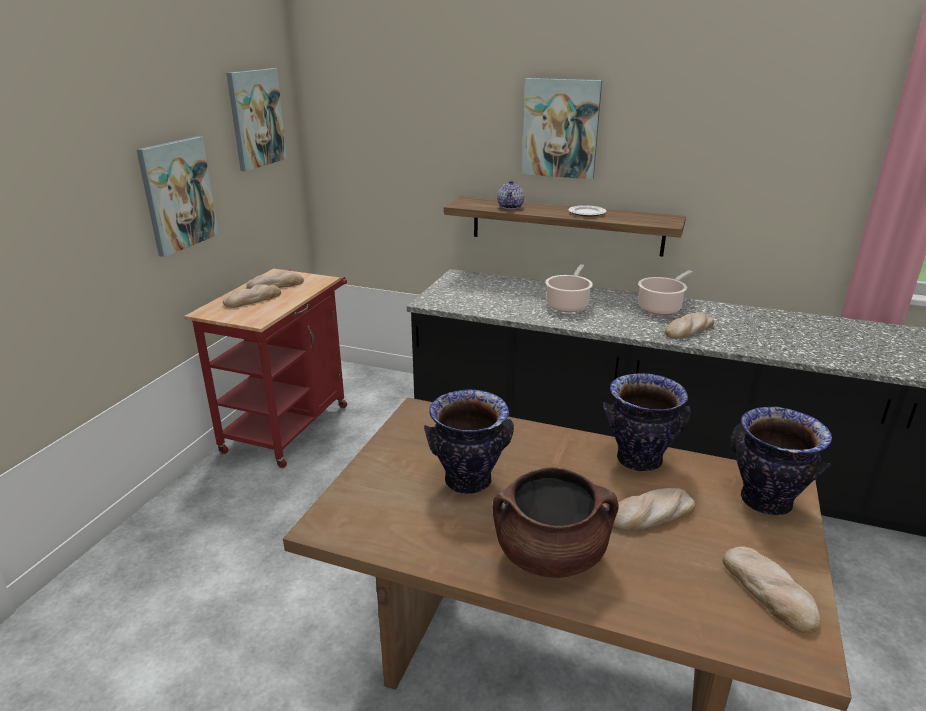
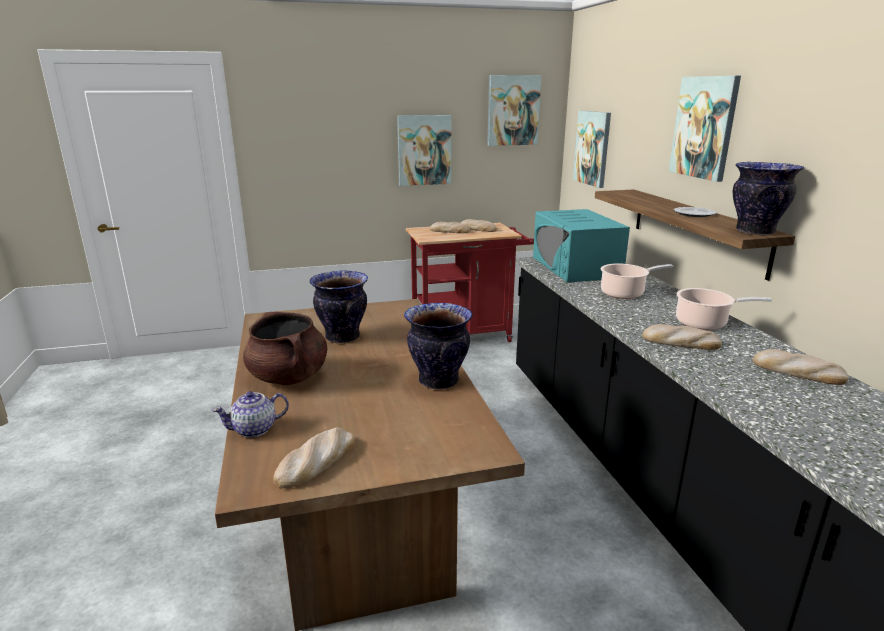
camera: 55 degrees right, 5 degrees down
(371, 155) = (592, 148): none -> picture
(476, 295) = (575, 267): none -> turquoise microwave
(510, 207) = (645, 199): teapot -> teapot (255, 429)
(650, 514) = (369, 399): bread -> bread (797, 372)
(765, 502) = (442, 443): vase -> vase (754, 231)

